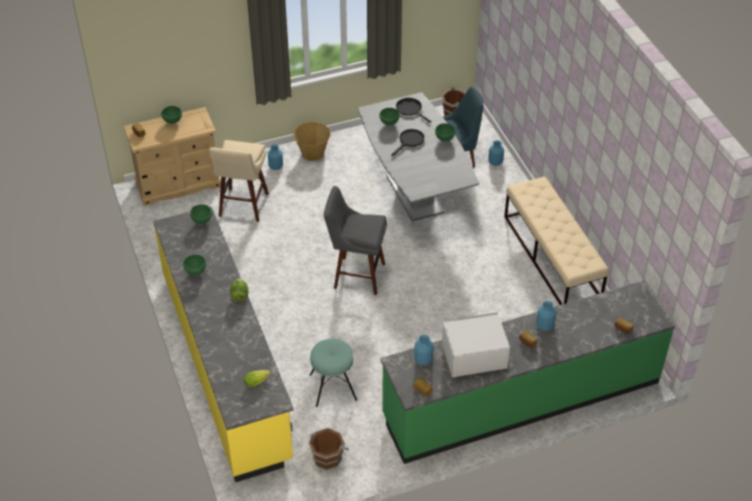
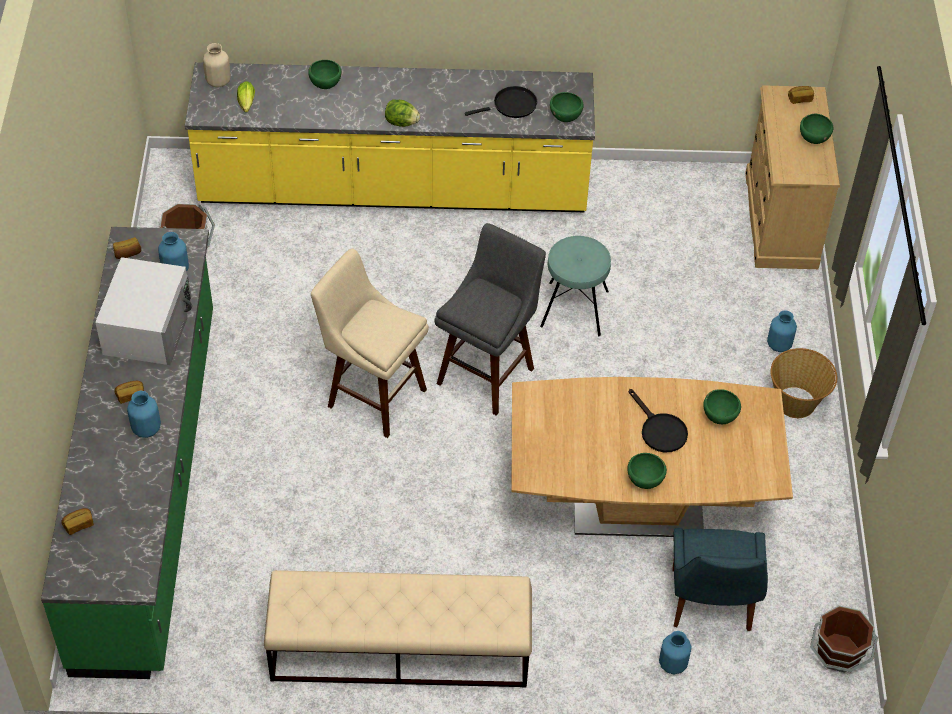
camera: 110 degrees right, 5 degrees up
(196, 272) = (467, 91): green bowl -> green bowl (325, 86)
(241, 405) = (218, 81): none -> beige vase
(243, 207) = (698, 281): beige stool -> beige stool (372, 395)
(333, 387) = (294, 284): turquoise stool -> turquoise stool (574, 309)
(410, 109) = (747, 461): black frying pan -> black frying pan (511, 105)
(415, 194) = (638, 510): grey dining table -> brown dining table

